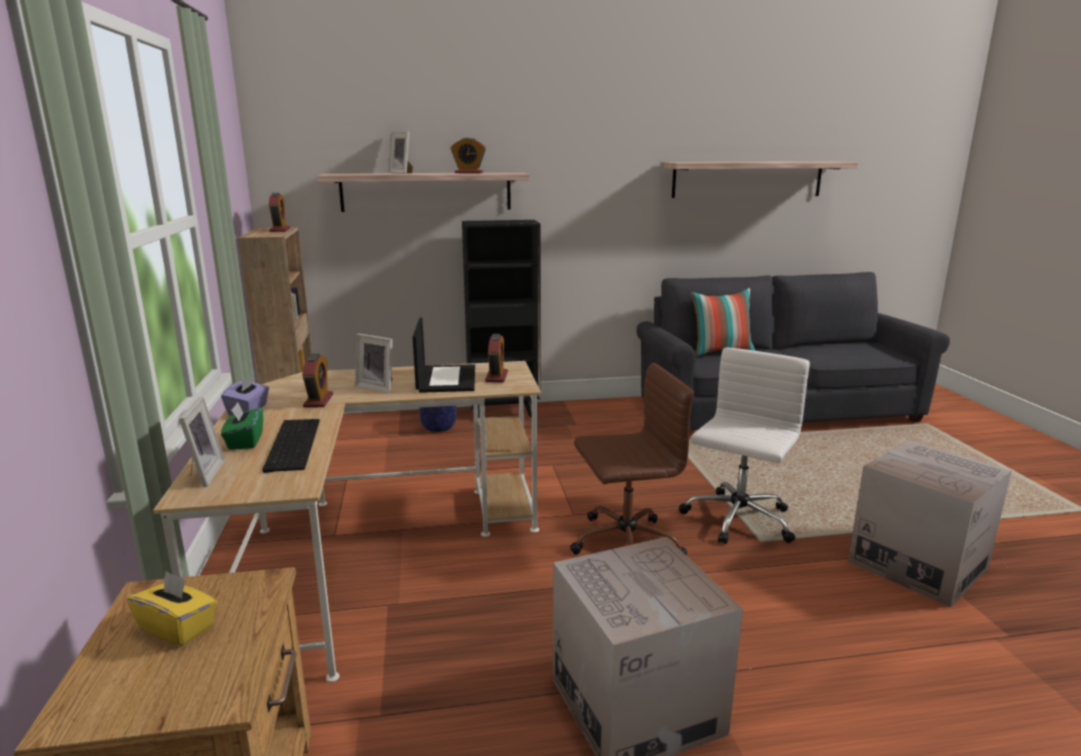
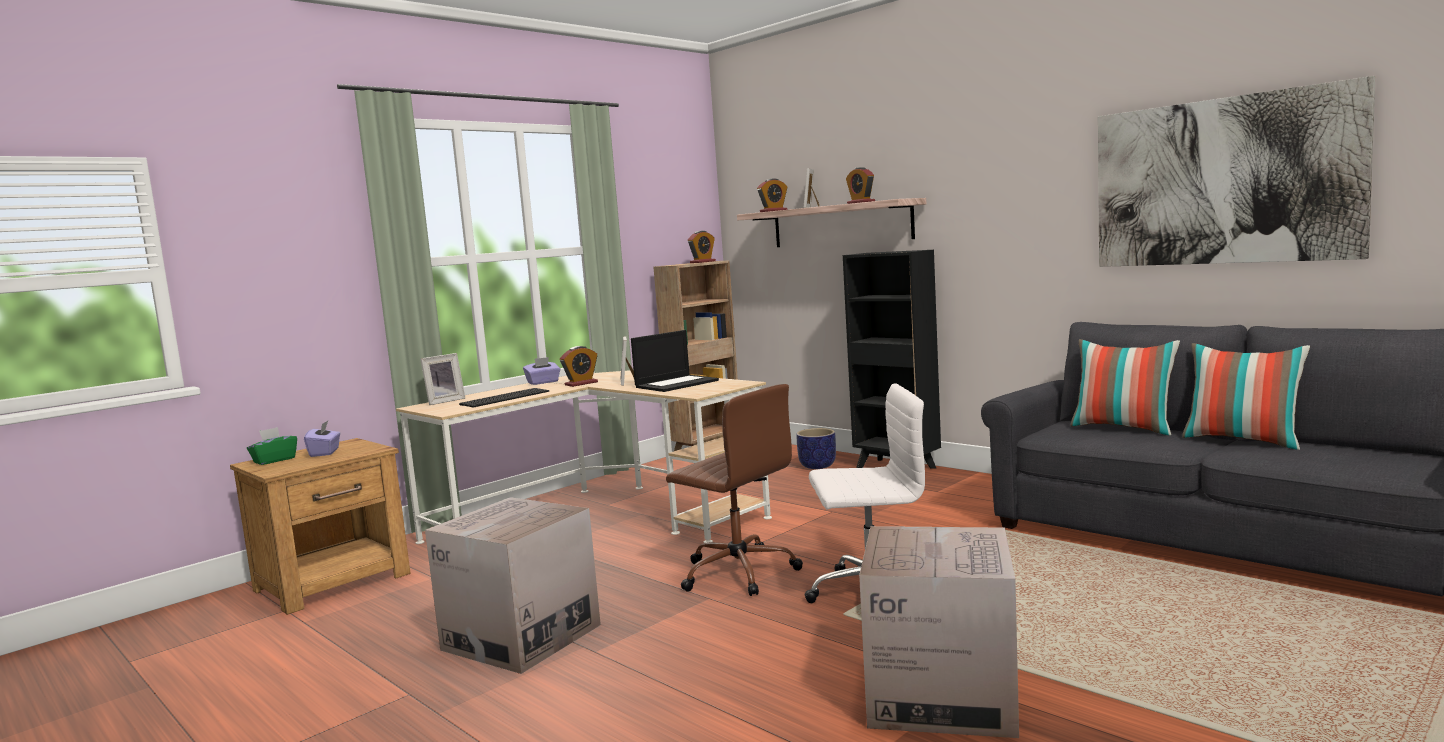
camera: 55 degrees right, 10 degrees down
(178, 628) = (325, 452): yellow tissue box -> purple tissue box
(245, 441) = (496, 393): green tissue box -> green tissue box (274, 460)
(496, 377) = (707, 387): alarm clock -> alarm clock (773, 211)
(747, 179) = (1223, 181): shelf -> picture
(789, 349) = (1243, 441): none -> pillow

